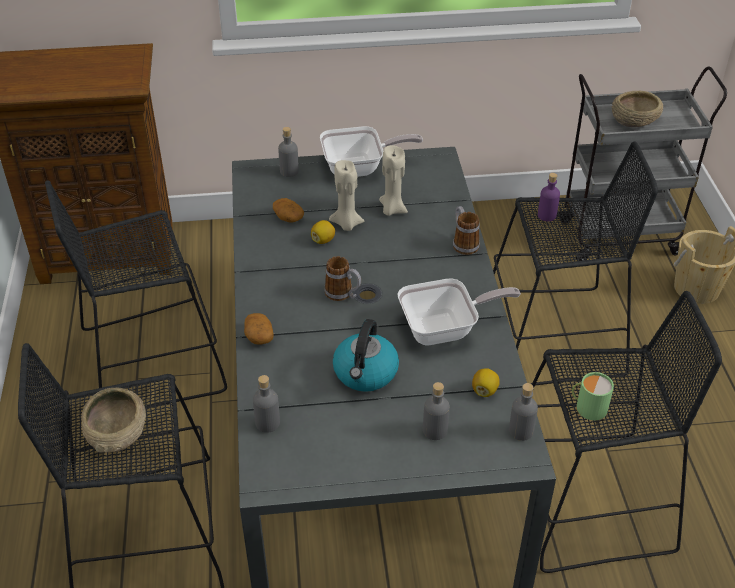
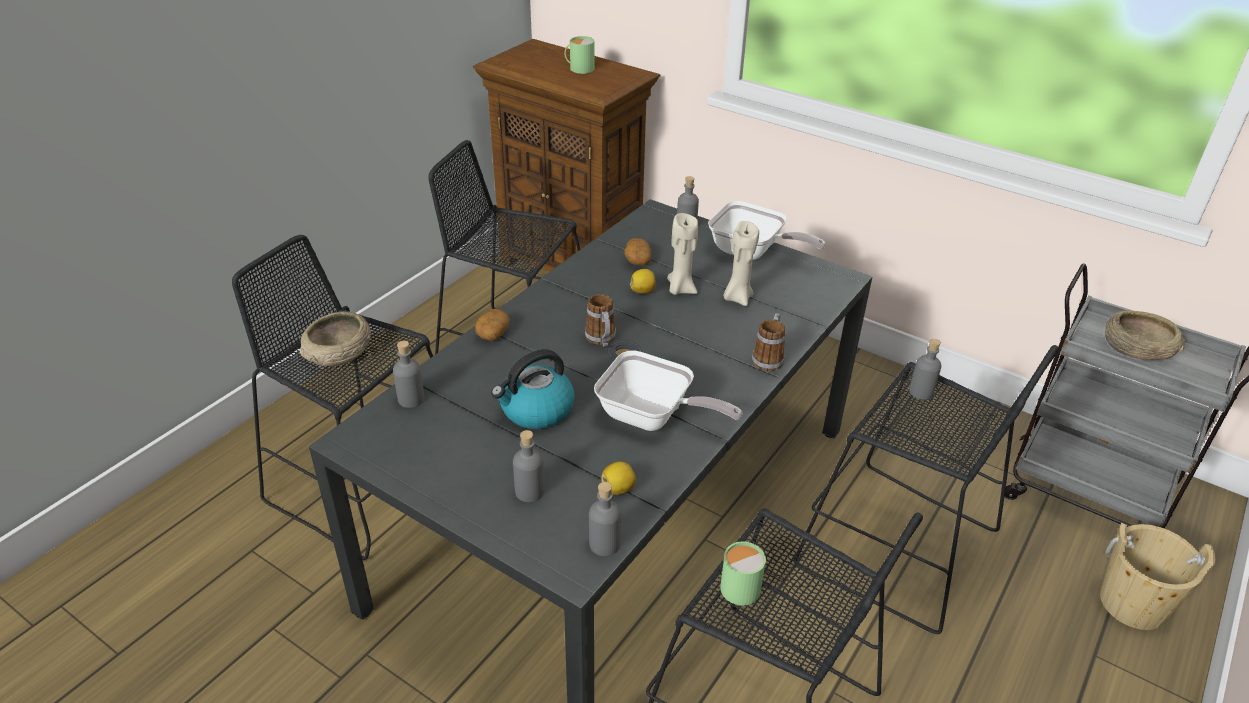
camera: 40 degrees right, 5 degrees down
(79, 66) = (579, 68): none -> green mug
(546, 215) = (921, 392): purple bottle -> grey bottle

